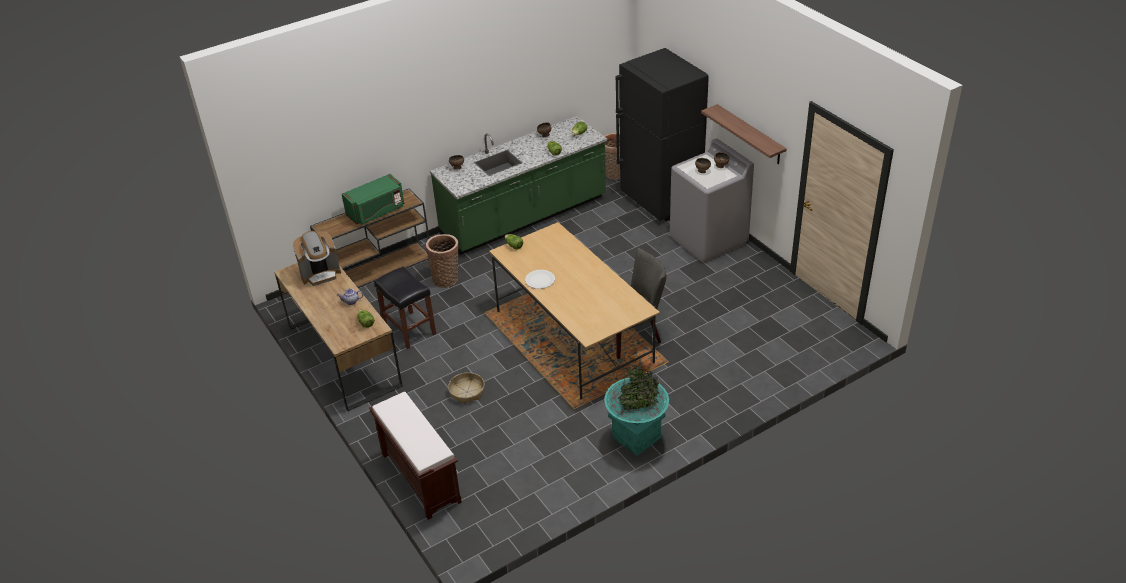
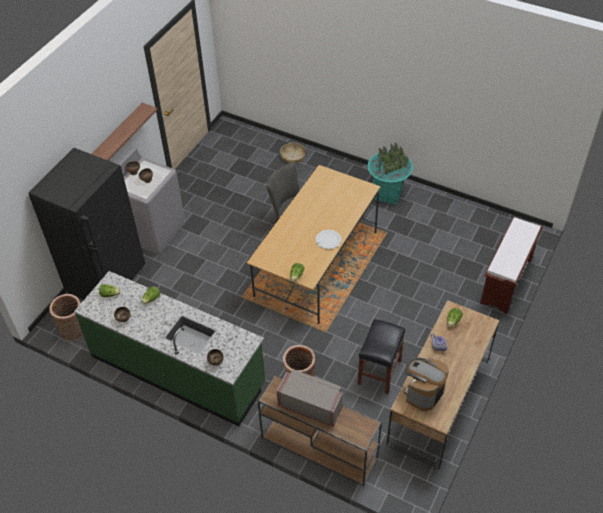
camera: 120 degrees left, 10 degrees up
(320, 274) = (423, 392): coffee machine -> coffee machine turned 90 degrees counterclockwise
(376, 212) = (311, 405): green microwave -> grey microwave
(467, 392) = (415, 297): basket -> basket (293, 156)

